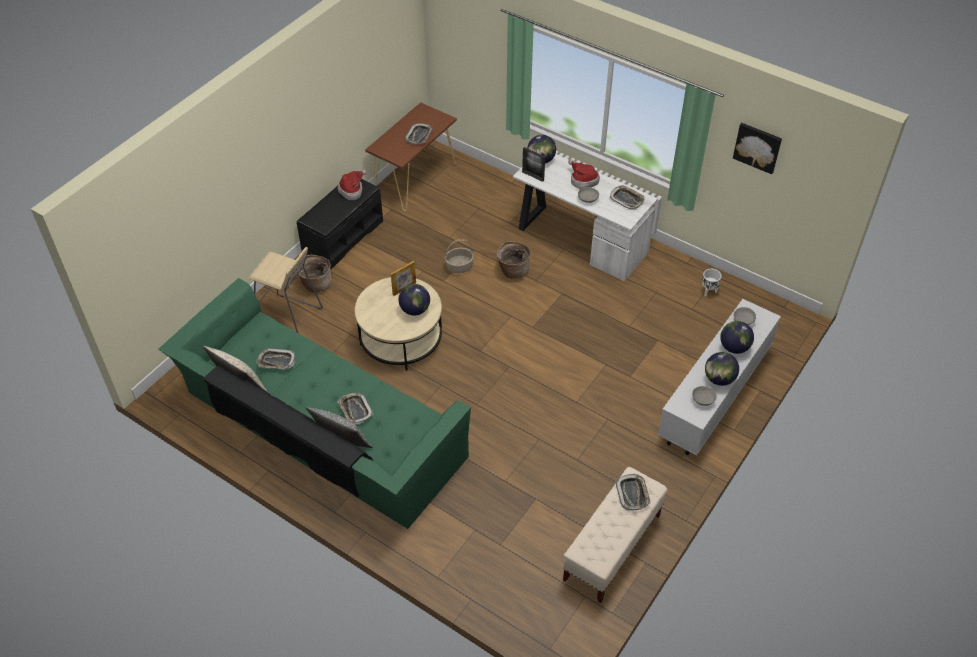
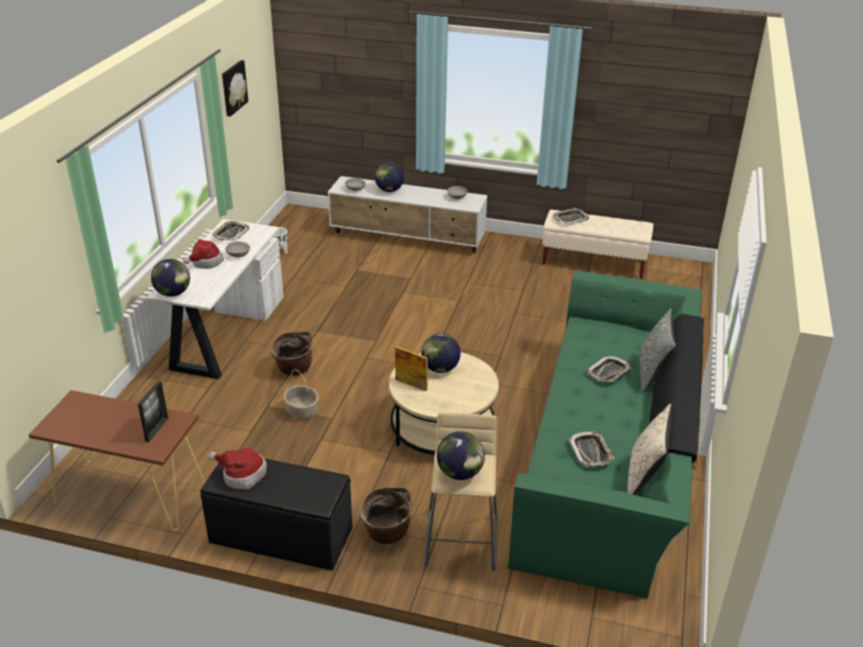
camera: 110 degrees left, 15 degrees down
(419, 136) = (120, 415): tray -> none
(533, 176) = (206, 294): picture frame -> picture frame (157, 429)
(719, 379) = (429, 193): globe -> globe (460, 473)

